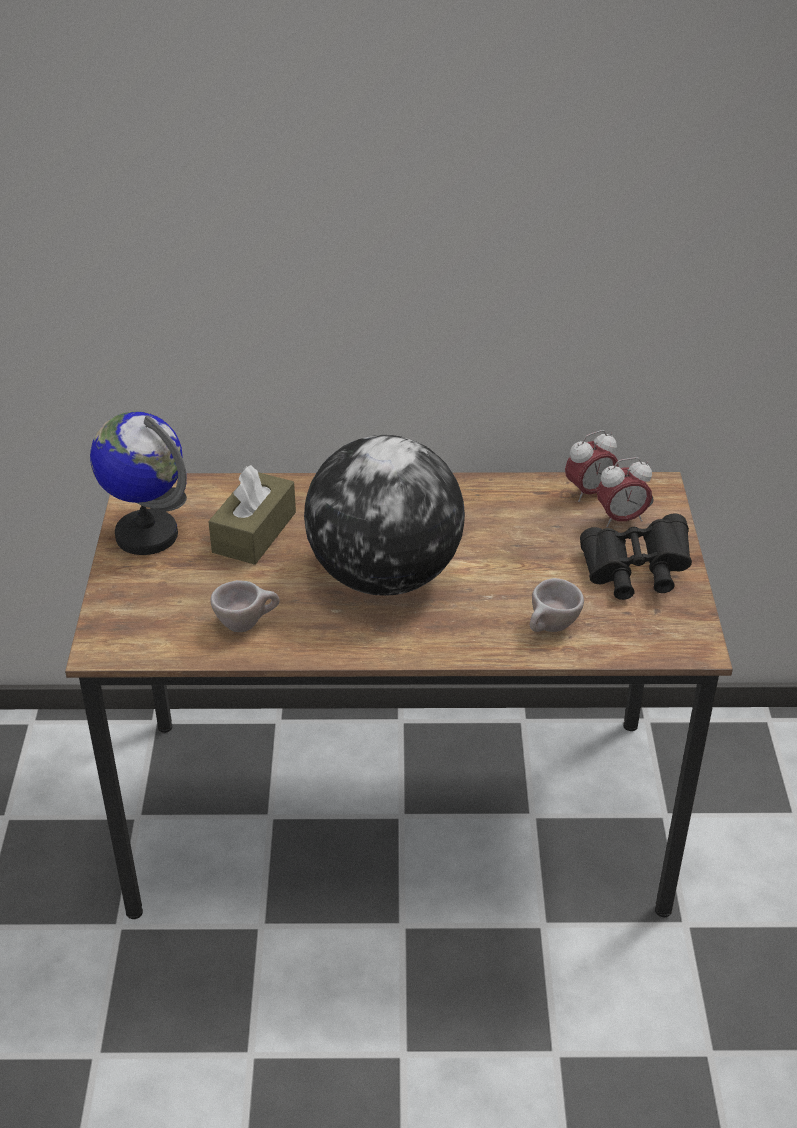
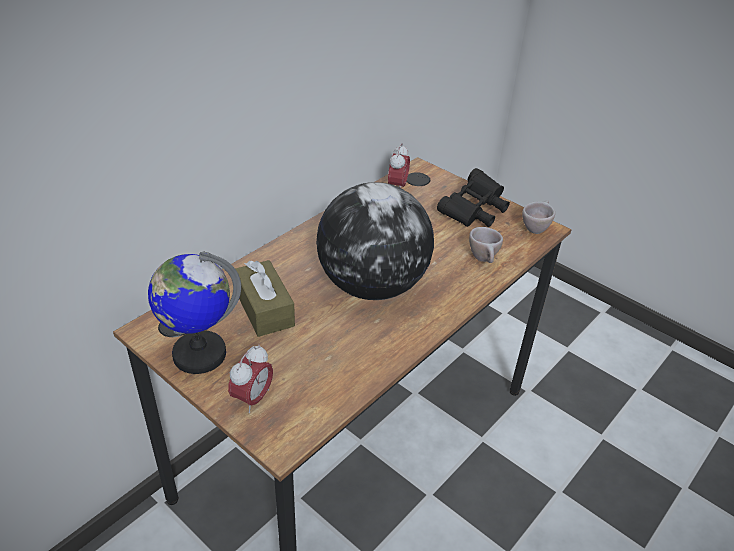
camera: 50 degrees left, 0 degrees up
(247, 624) = (343, 362): beige cup -> beige cup (535, 228)
(621, 519) = (430, 191): alarm clock -> alarm clock (252, 398)

